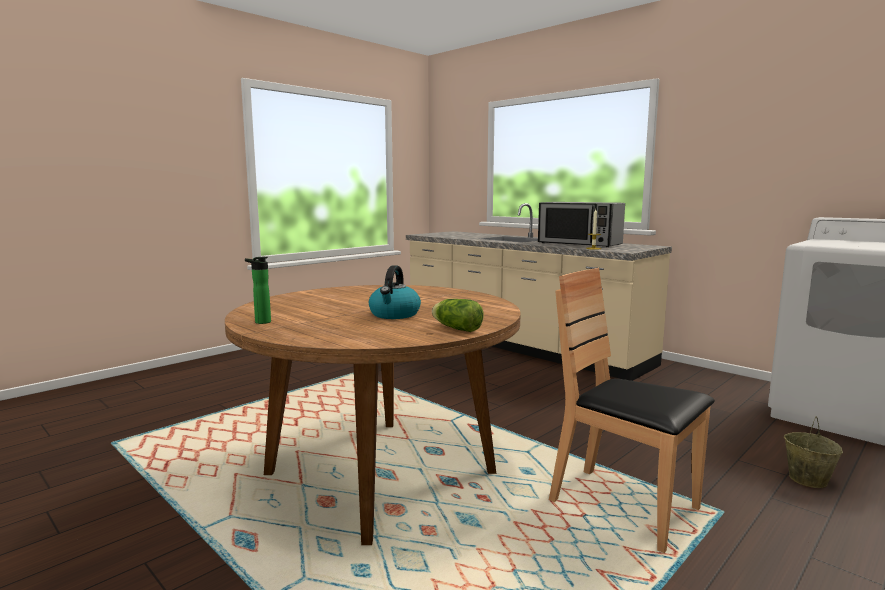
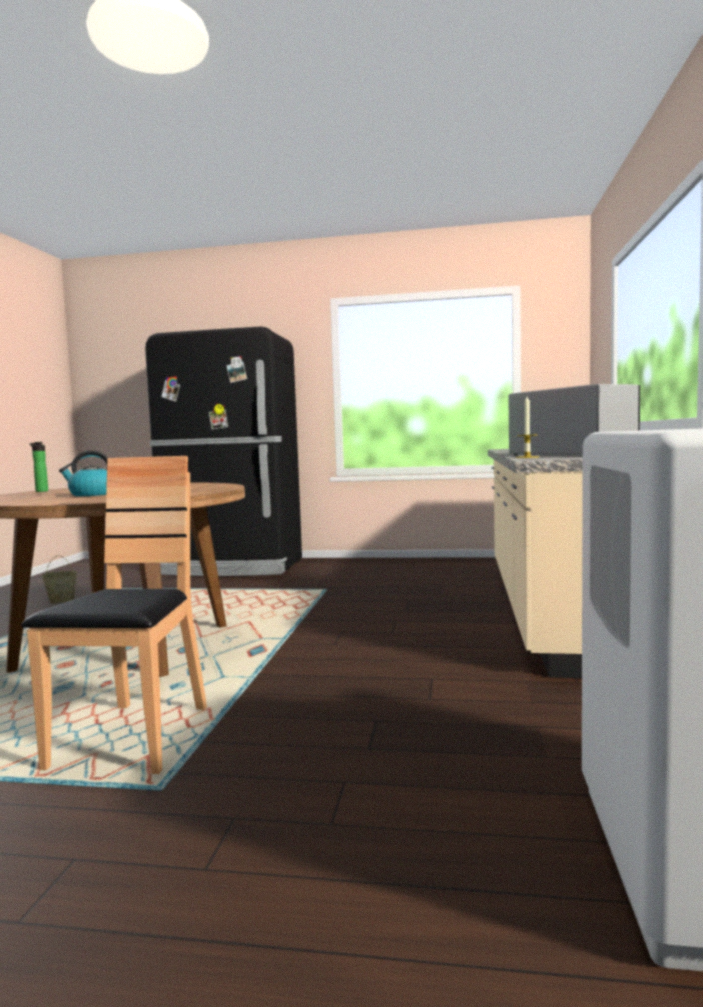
camera: 55 degrees right, 5 degrees down
(178, 380) = (232, 567): none -> black fridge
(455, 328) = (49, 502): lettuce -> none
(579, 244) = (570, 454): microwave -> microwave turned 150 degrees clockwise
(807, 479) = (332, 842): beige bucket -> beige bucket (62, 600)

